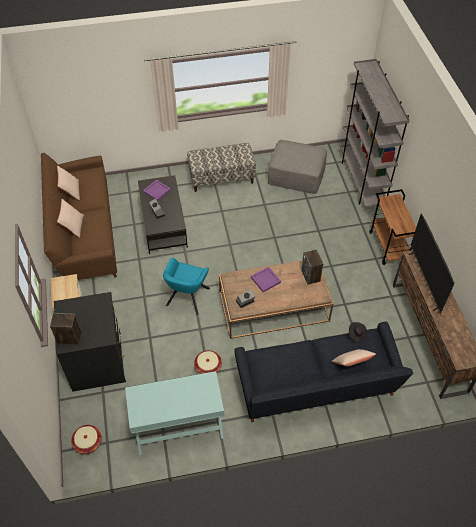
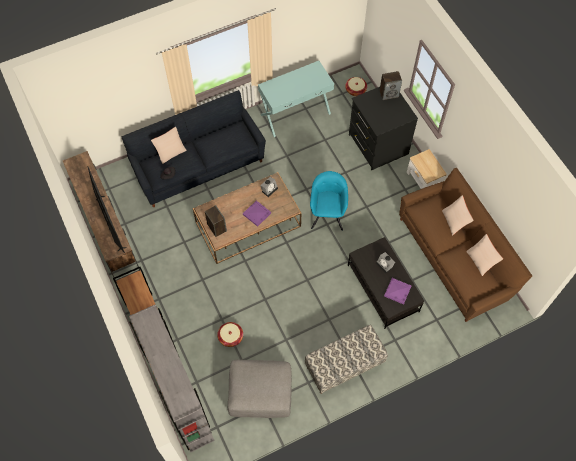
camera: 165 degrees right, 10 degrees up
(208, 367) = (288, 160): basket -> basket (230, 337)

